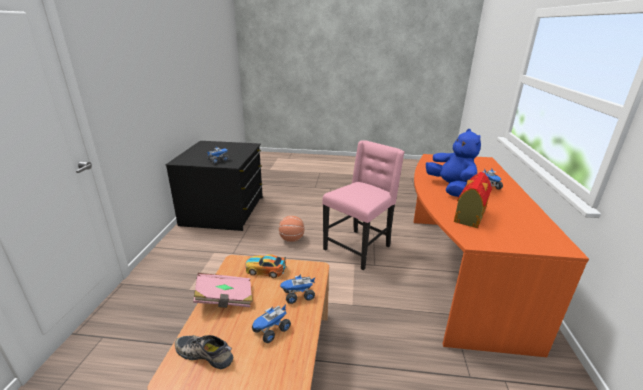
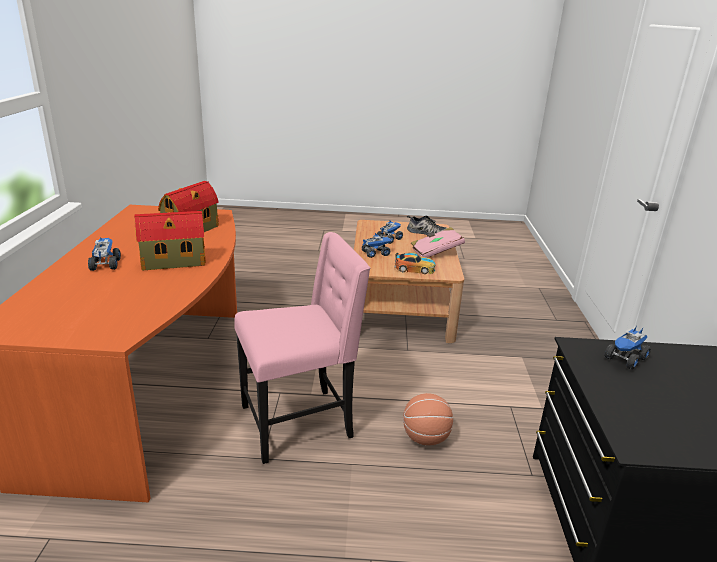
camera: 175 degrees right, 0 degrees up
(358, 248) = (299, 422): pink chair -> pink chair turned 150 degrees counterclockwise
(450, 188) = (172, 262): blue plush toy -> toy house

